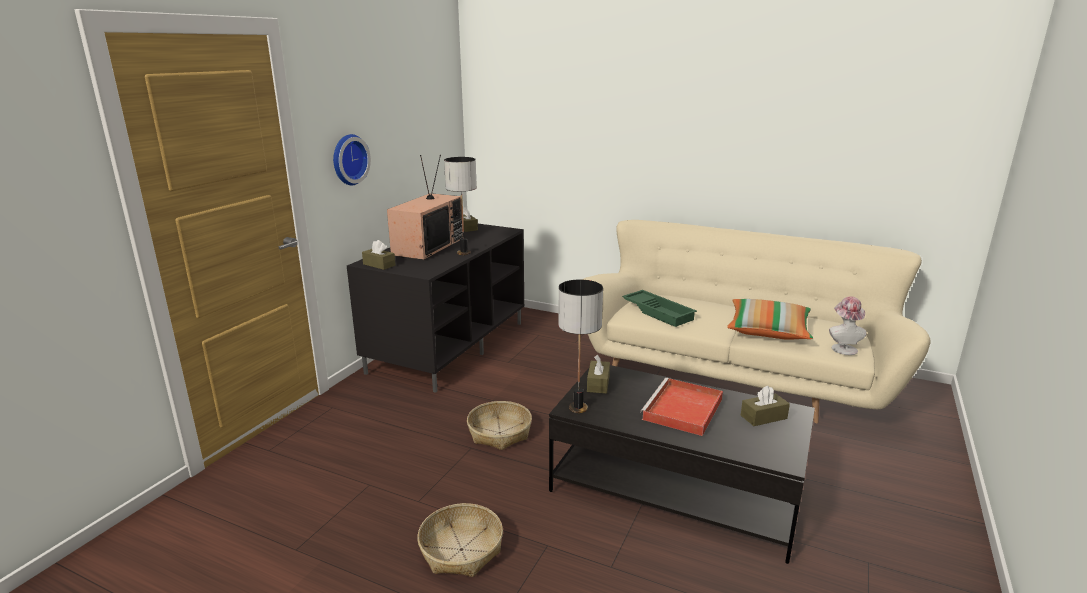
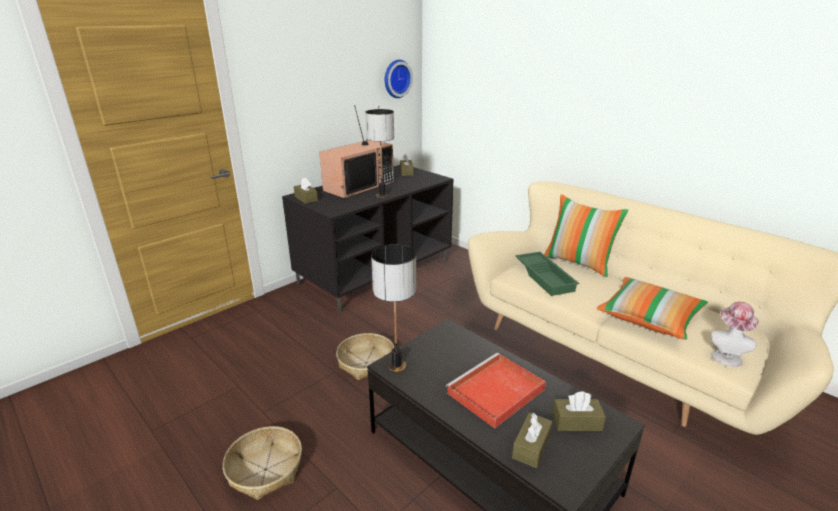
camera: 20 degrees right, 5 degrees up
(348, 159) = (289, 106): wall clock -> wall clock (396, 78)
(598, 383) = (434, 343): brown tissue box -> brown tissue box (531, 446)
(678, 296) = (578, 263): none -> pillow

